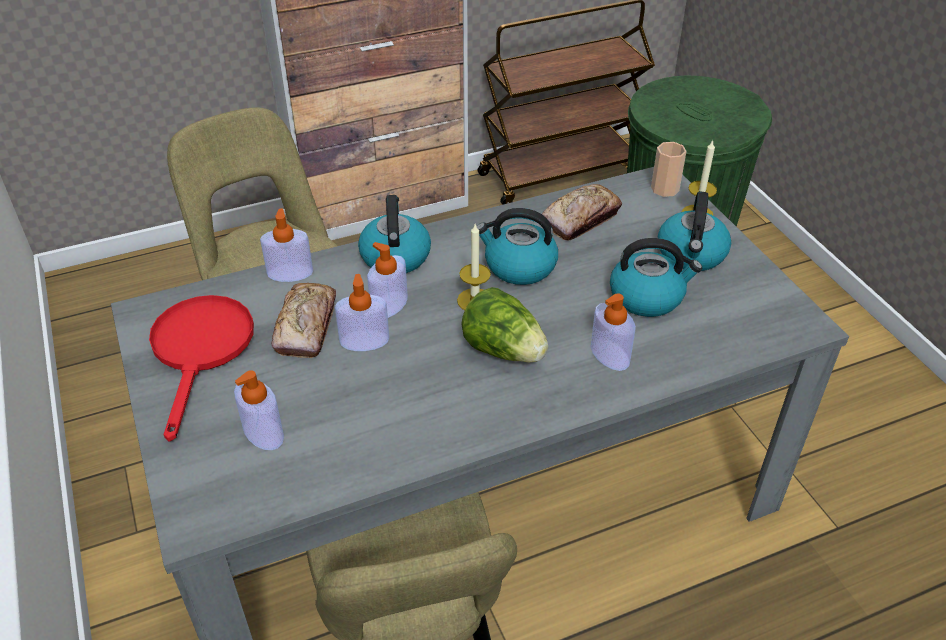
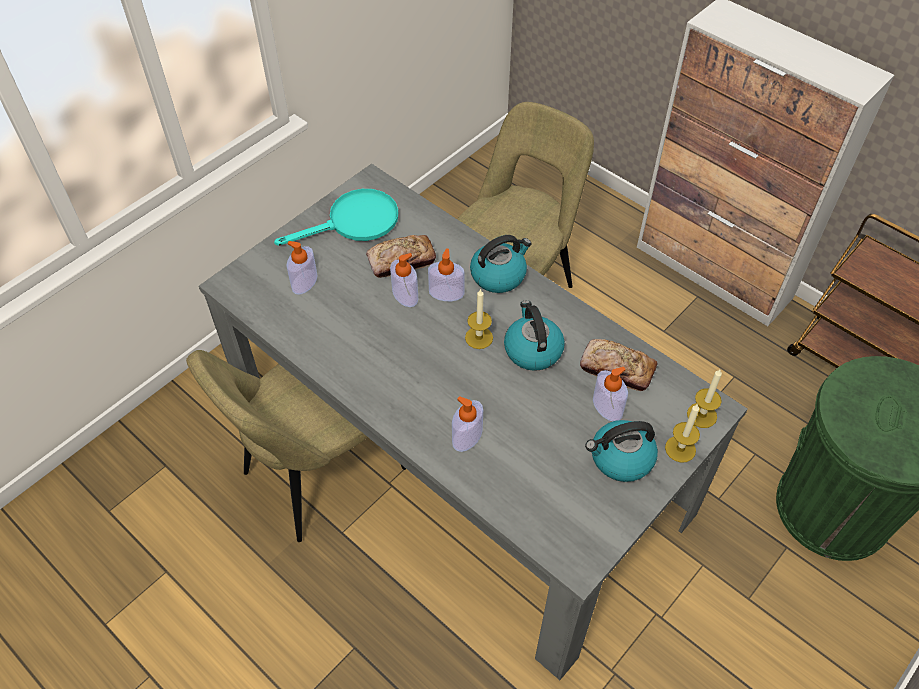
camera: 65 degrees right, 10 degrees up
(201, 350) = (354, 222): red frying pan -> turquoise frying pan
(290, 273) = (447, 229): soap dispenser -> soap dispenser (607, 407)
(504, 350) = (437, 372): lettuce -> none
(647, 296) = (547, 442): kettle -> none
(664, 189) = (702, 415): cup -> candle

